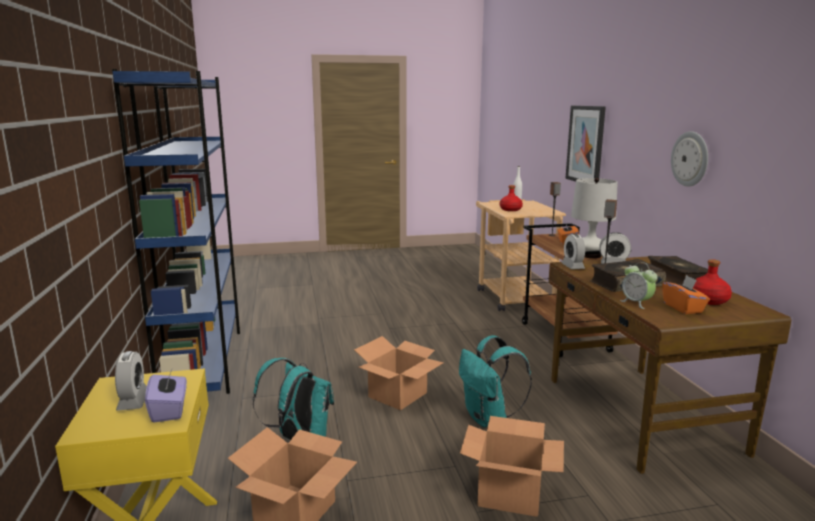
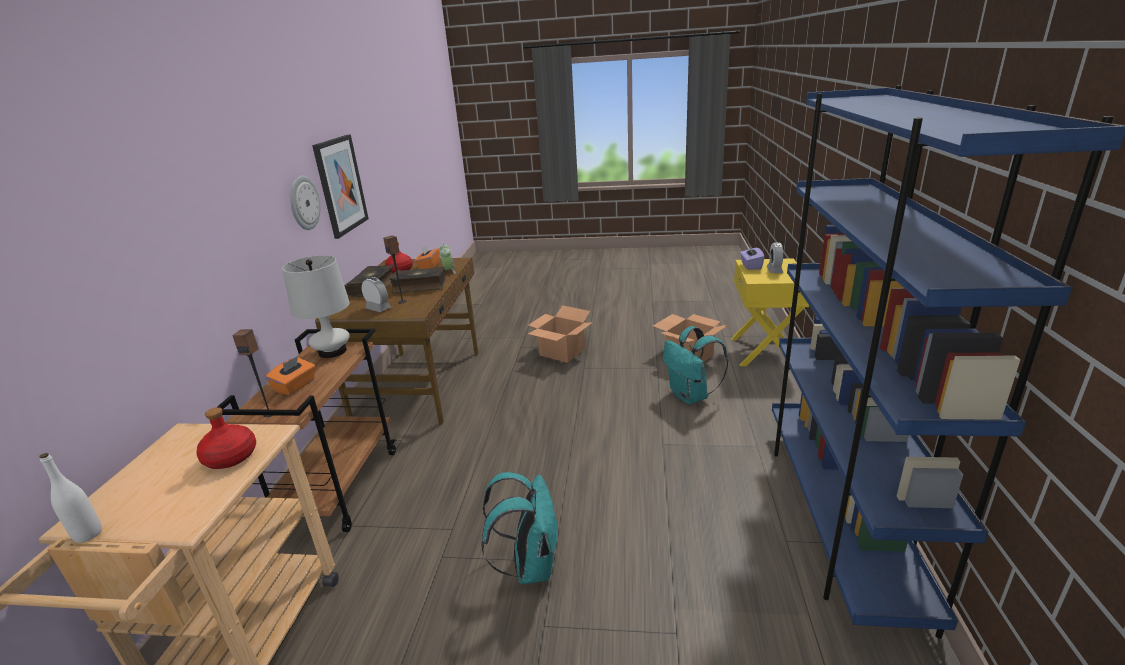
camera: 160 degrees left, 10 degrees up
(398, 394) = (596, 428): cardboard box -> none
(488, 418) = (534, 395): turquoise backpack -> turquoise backpack (530, 565)
(572, 266) = (418, 308): alarm clock -> none
(585, 144) = (152, 278): picture -> picture (340, 185)

